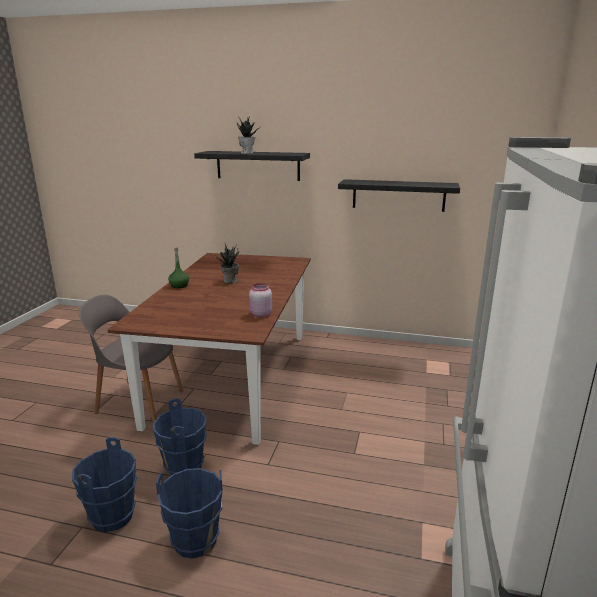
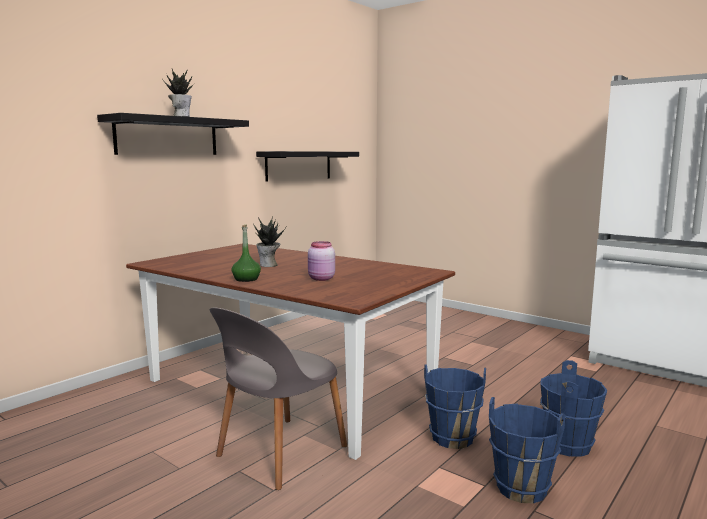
camera: 65 degrees left, 10 degrees down
(260, 314) = (388, 266): pink jar -> pink jar (321, 279)

